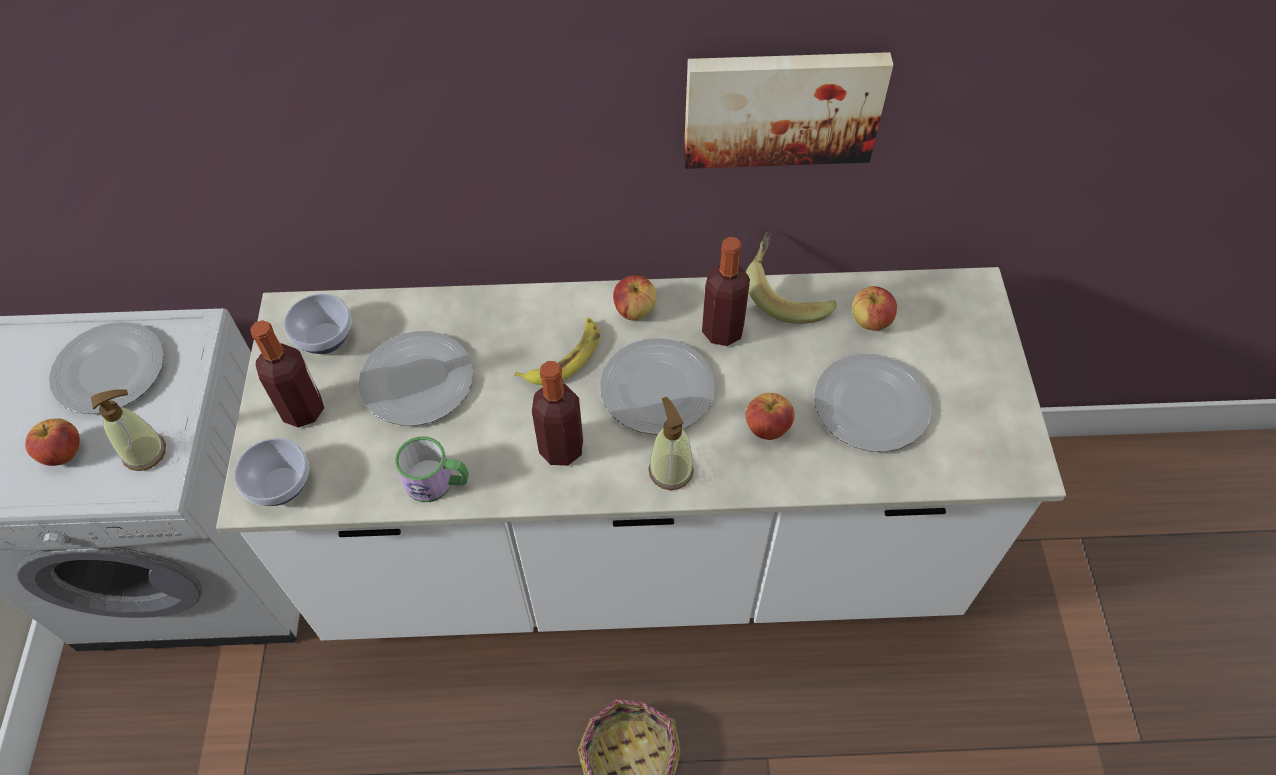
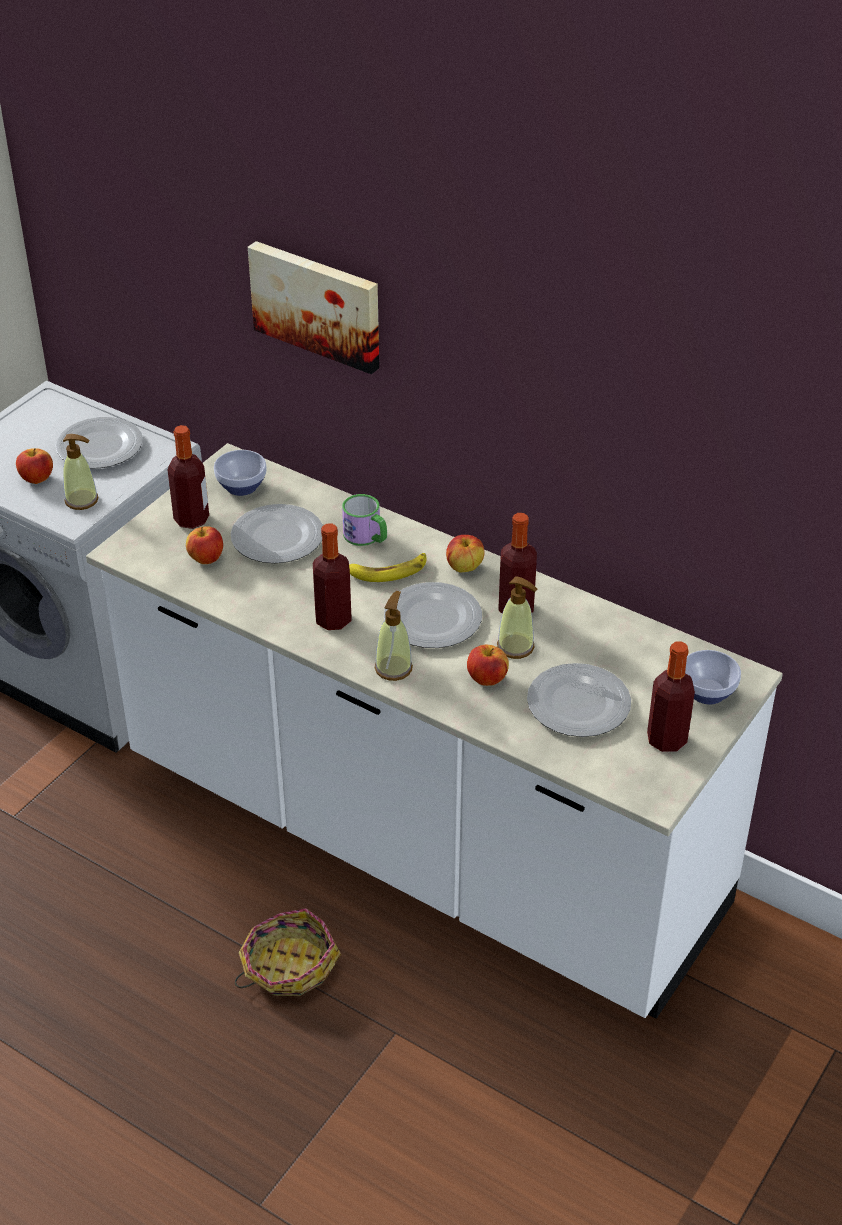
camera: 35 degrees right, 15 degrees down
(278, 486) = (140, 552): bowl -> bowl (705, 691)
(437, 482) = (237, 598): mug -> mug (366, 537)
(760, 374) = (516, 647): none -> soap dispenser
(781, 106) = (602, 431): picture -> picture (317, 304)
(787, 293) = (589, 609): banana -> none
(870, 321) = (635, 656): apple -> apple (206, 559)
(977, 397) = (666, 739): none -> bottle

